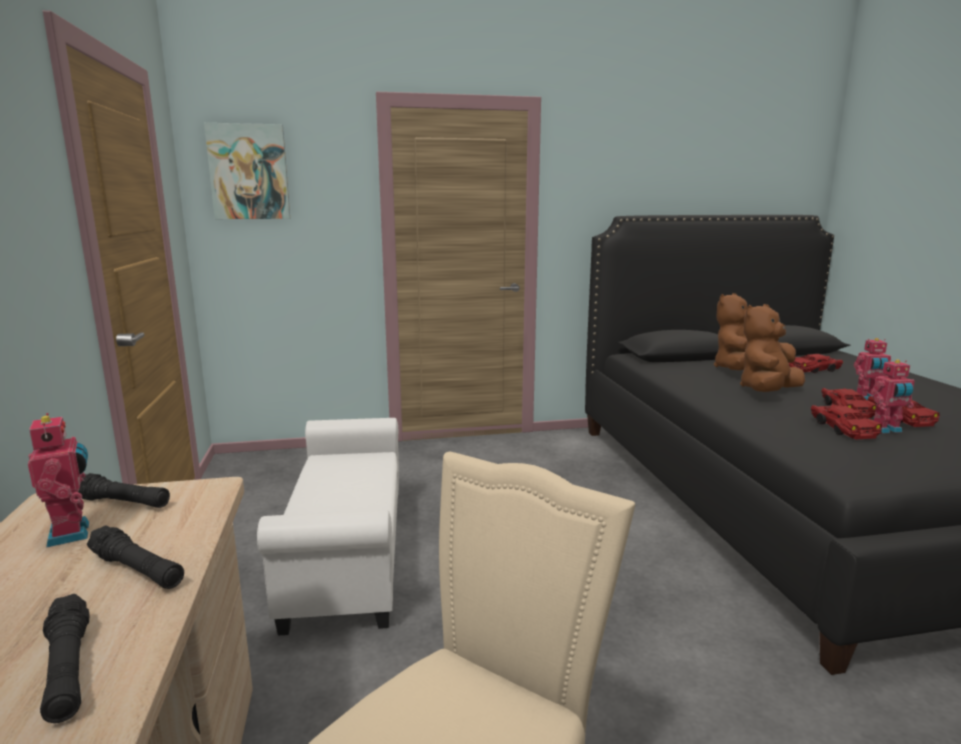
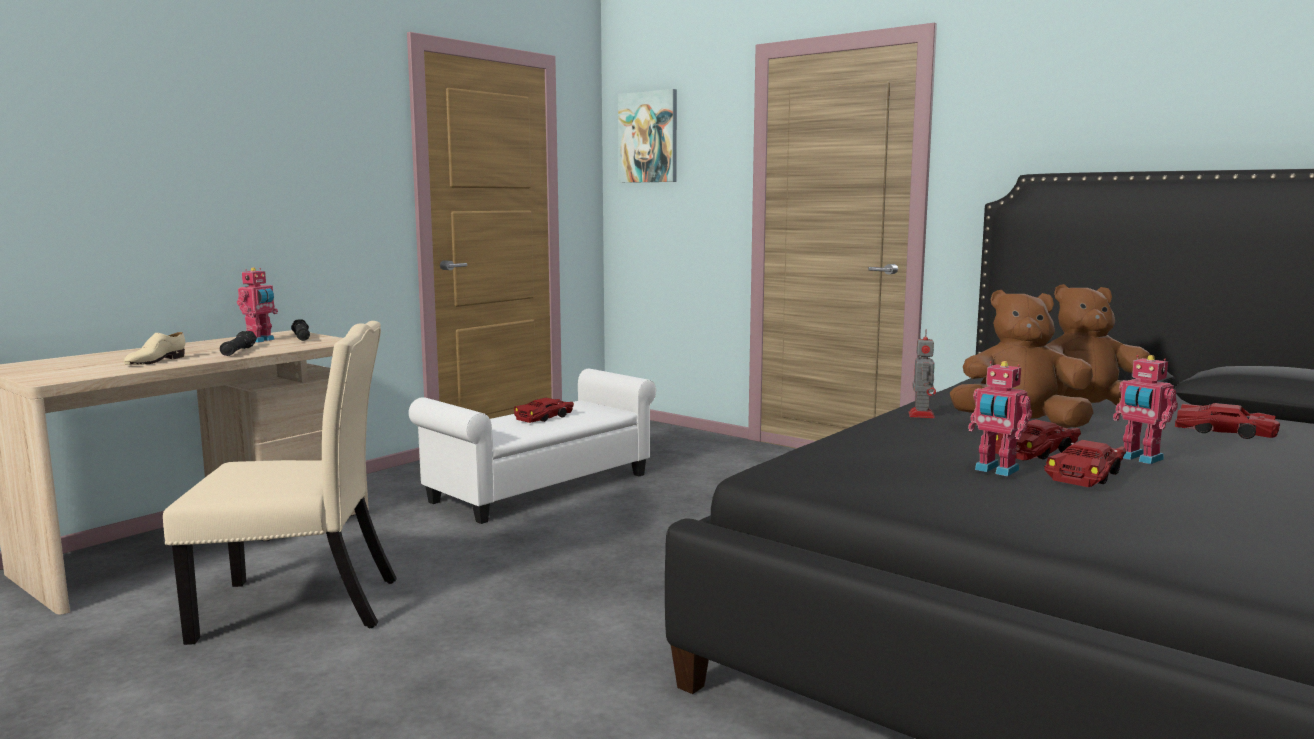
camera: 50 degrees right, 5 degrees down
(67, 669) = (155, 361): black flashlight -> beige shoe
(718, 399) = (921, 415): none -> toy robot
(842, 428) = (935, 454): red toy car -> red toy car (545, 417)

